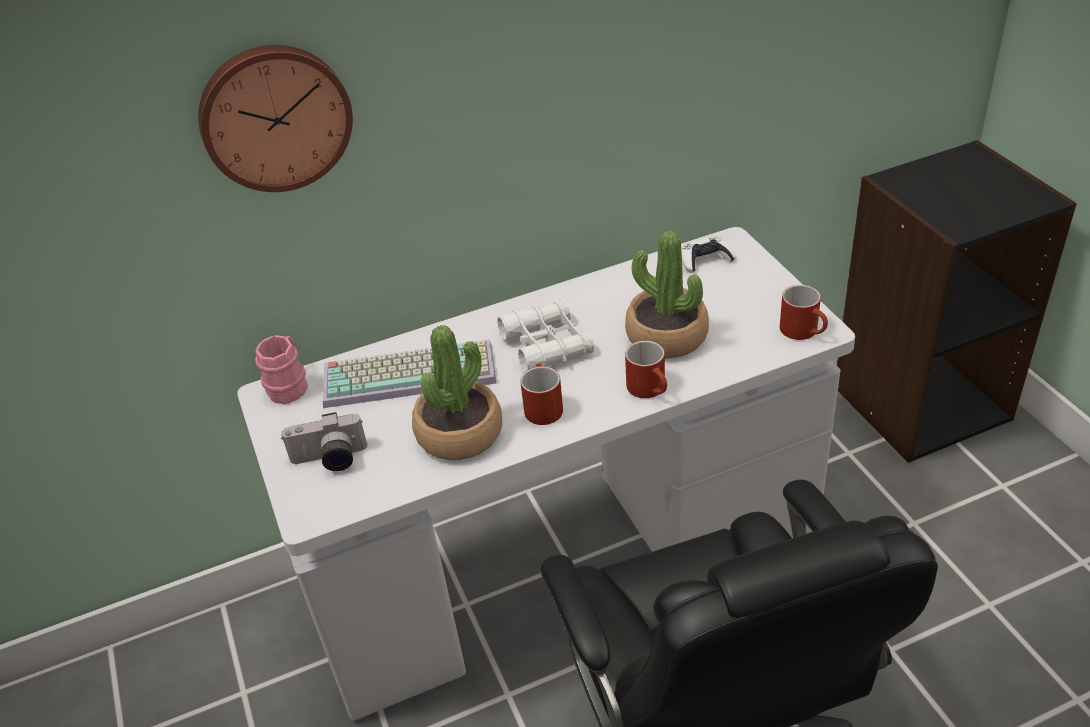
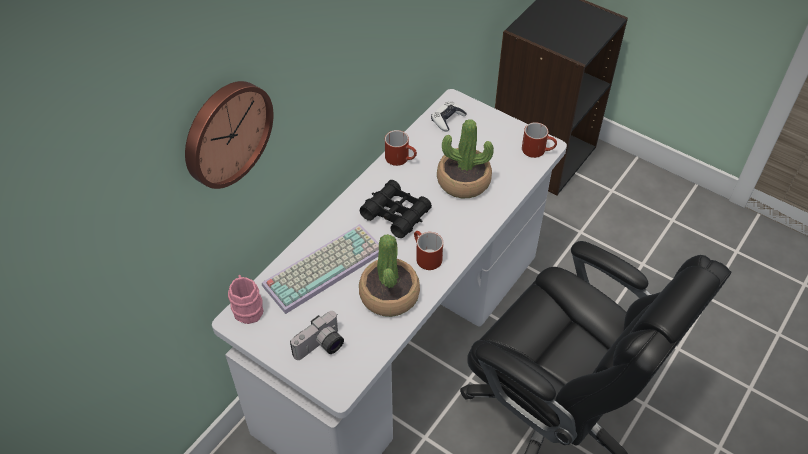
camera: 35 degrees left, 10 degrees up
(546, 345) = (396, 214): white binoculars -> black binoculars
(651, 389) = (480, 220): red mug -> red mug (401, 158)

